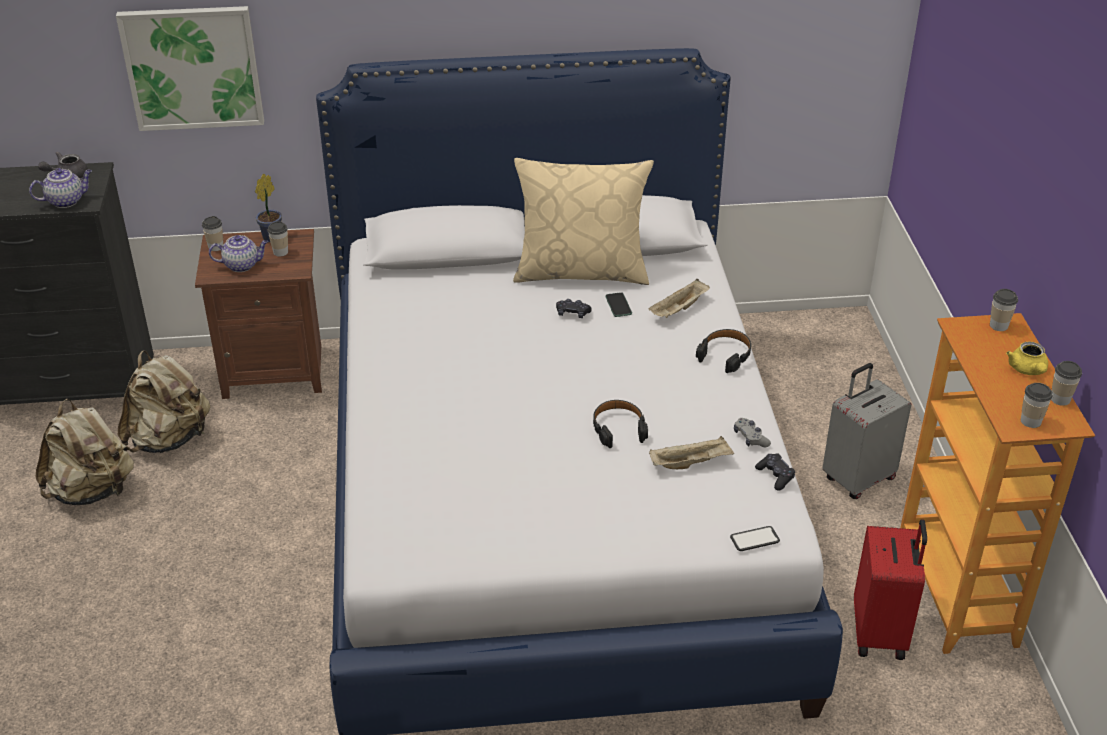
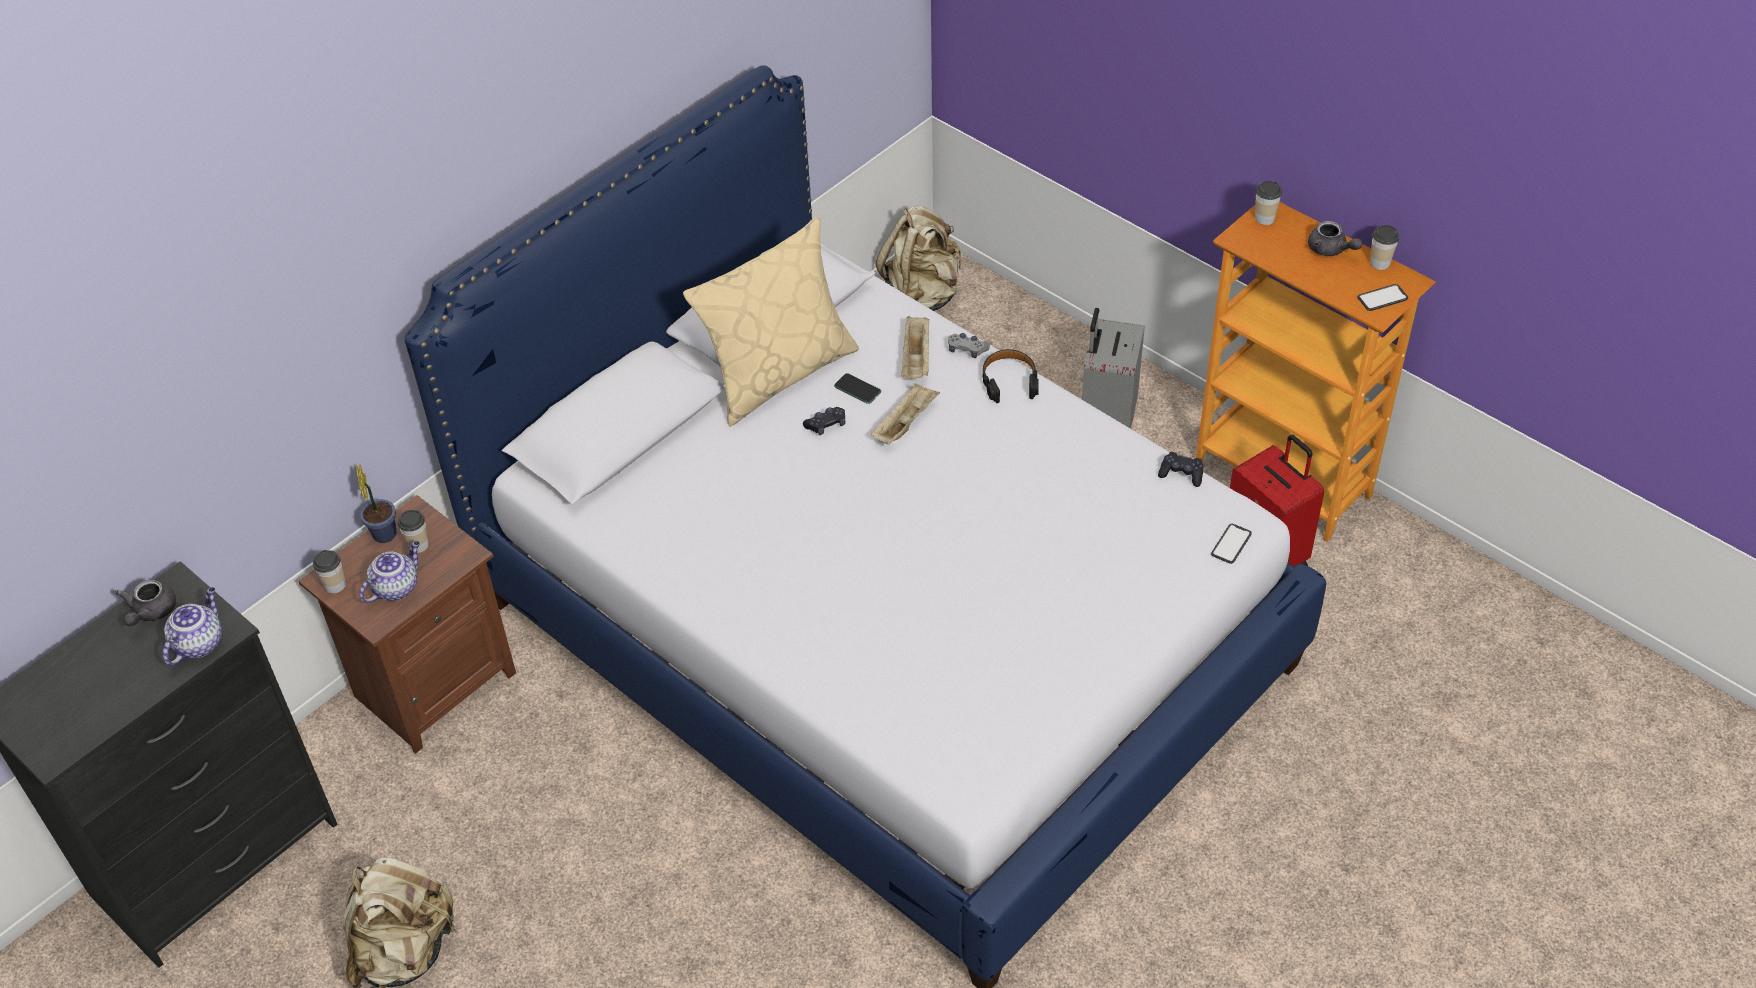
camera: 40 degrees left, 10 degrees up
(169, 439) = (415, 837): beige backpack -> beige backpack (922, 295)
(192, 67) = (246, 390): picture -> none
(618, 428) = (1008, 517): black headphones -> none
(691, 463) = (1104, 508): beige tray -> beige tray (905, 423)
(750, 438) = (1122, 451): grey game controller -> grey game controller (967, 350)
(1028, 370) = (1330, 250): yellow teapot -> grey teapot
(1030, 421) = (1382, 298): cup -> phone

